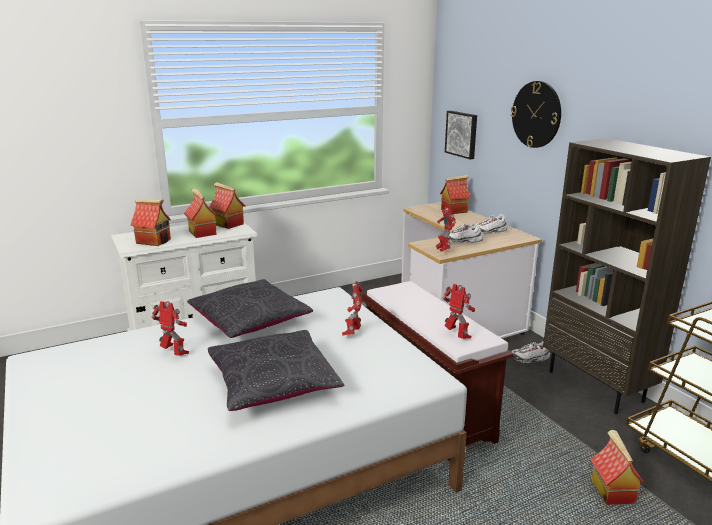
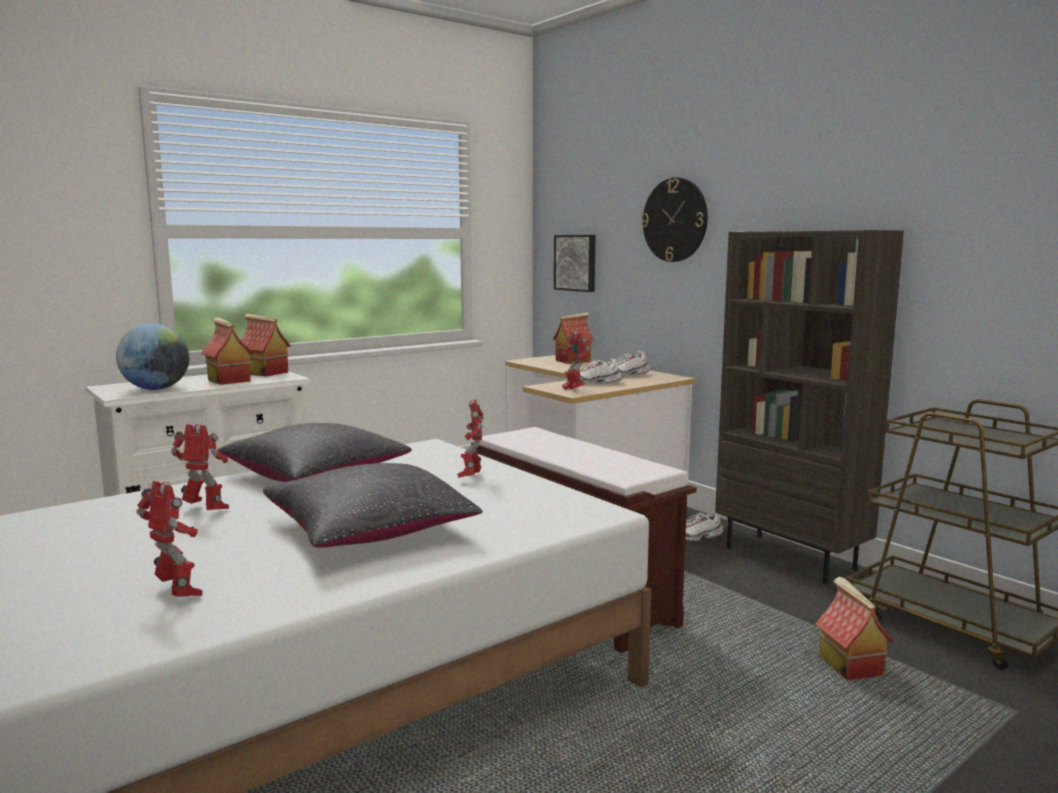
camera: 10 degrees left, 10 degrees down
(154, 241) = (156, 389): toy house -> globe
(457, 336) = (618, 469): toy robot -> toy robot (178, 593)

